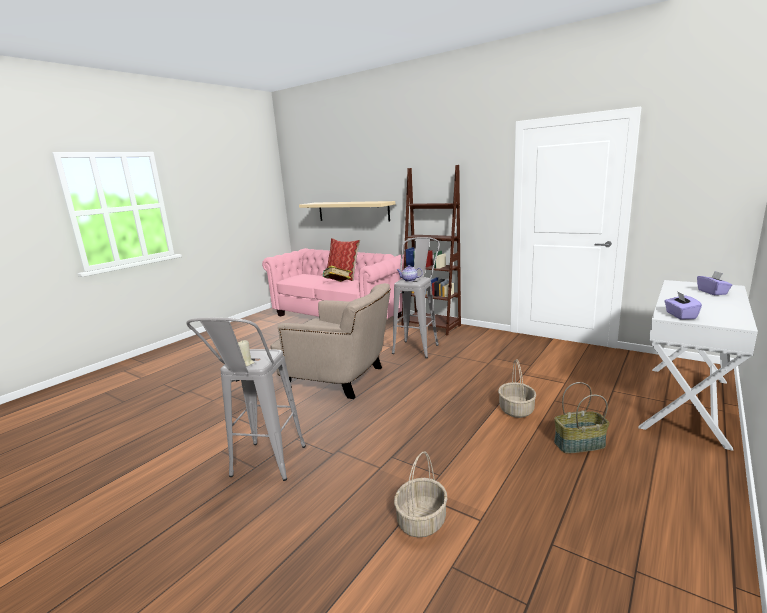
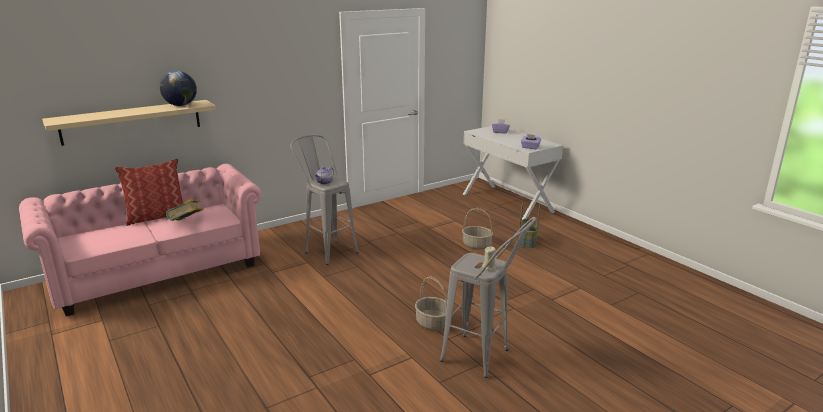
camera: 70 degrees left, 5 degrees up
(339, 378) = (350, 301): beige armchair -> none
(370, 202) = (180, 105): none -> globe
(421, 521) = (574, 305): basket -> basket (433, 323)
(431, 326) = (284, 233): brown bookcase -> none

